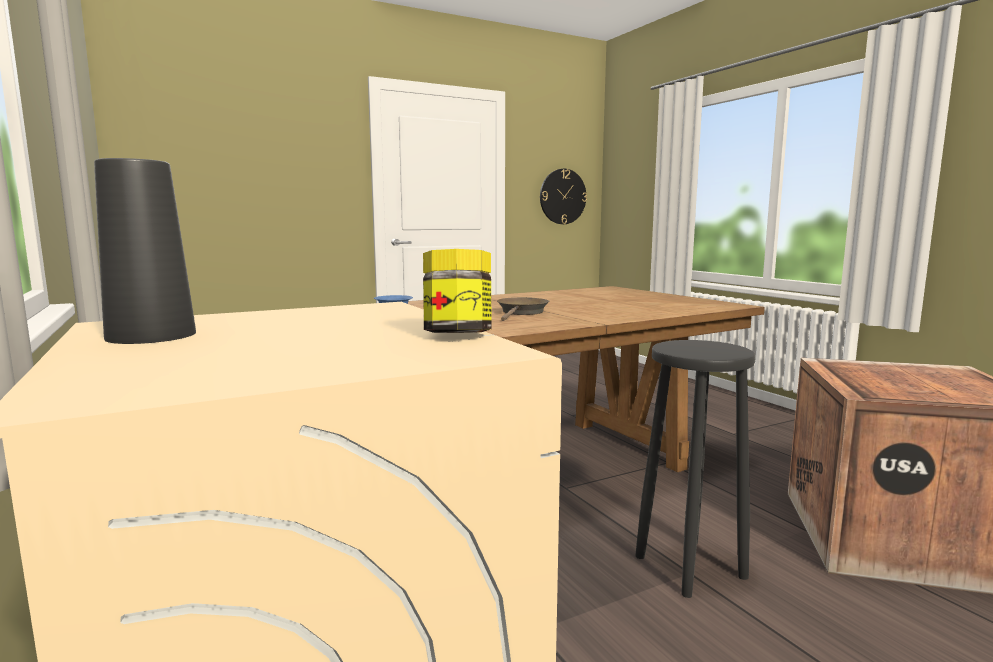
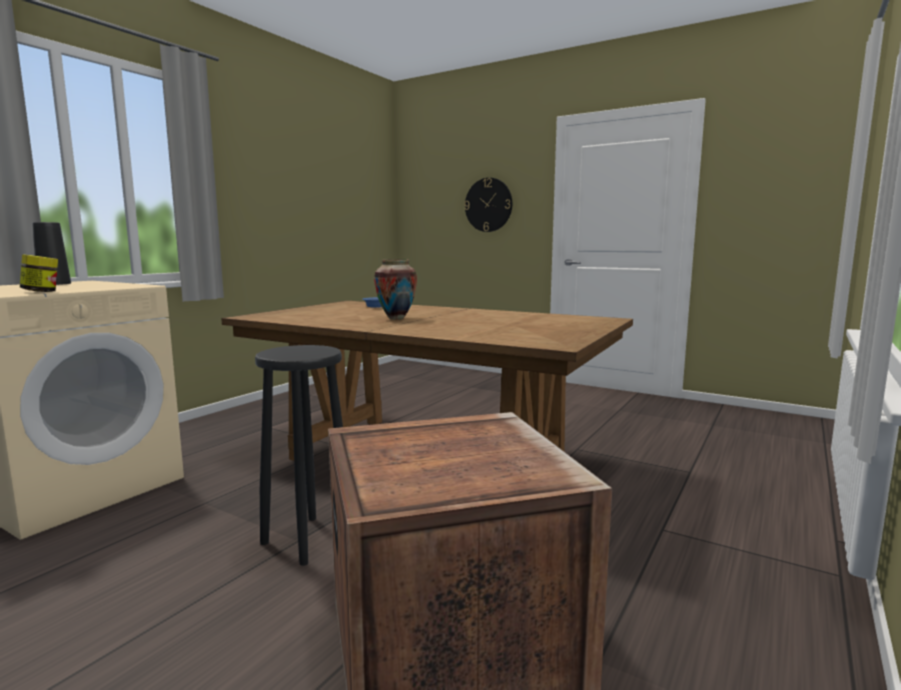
camera: 60 degrees right, 0 degrees up
(522, 313) = (396, 319): brown frying pan -> vase
(562, 196) = (786, 212): wall clock -> wall clock (488, 205)

